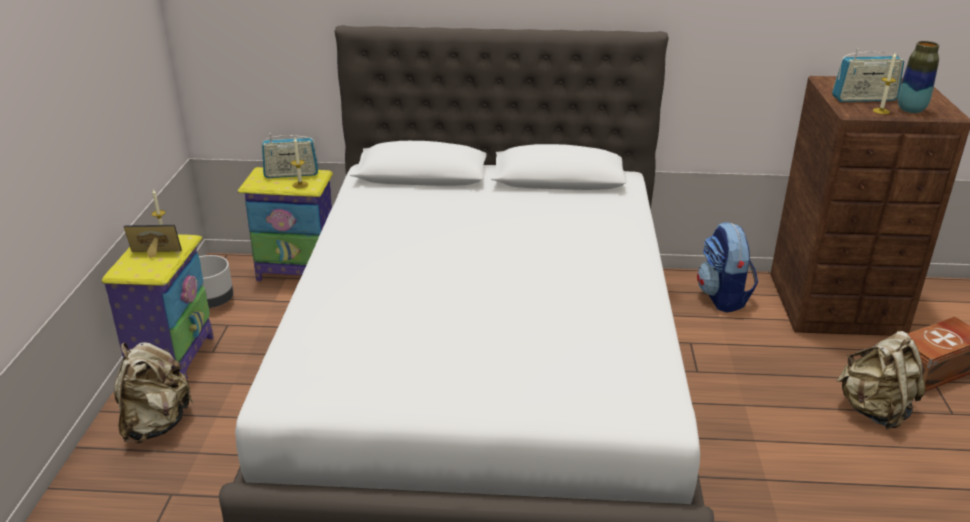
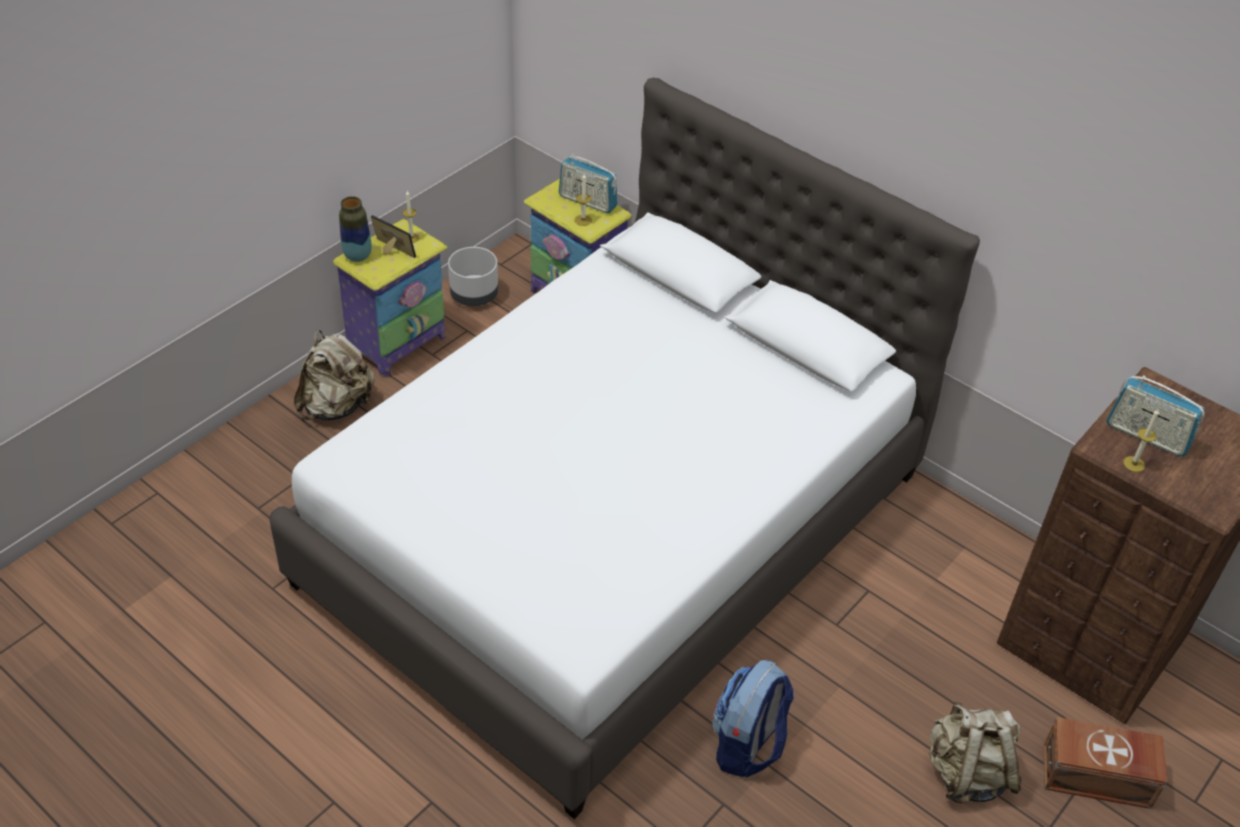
camera: 35 degrees right, 15 degrees up
(723, 297) = (969, 560): backpack -> backpack (747, 745)
(910, 110) = (1174, 480): vase -> vase (357, 256)

